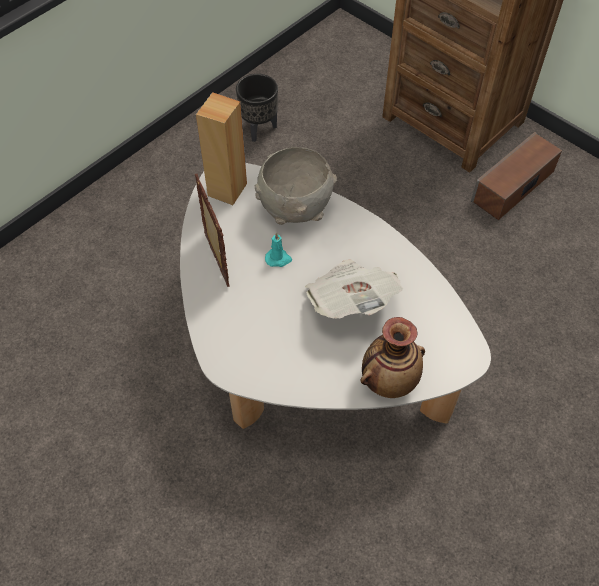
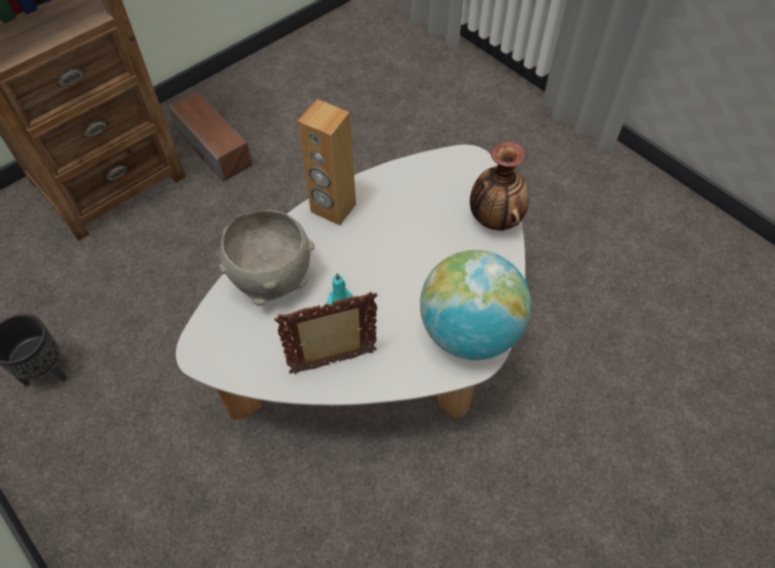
camera: 85 degrees left, 0 degrees up
(227, 189) = (225, 348): brown speaker -> brown speaker (333, 208)
(252, 359) = (469, 332): none -> globe
(351, 301) = (403, 239): newspaper -> none

